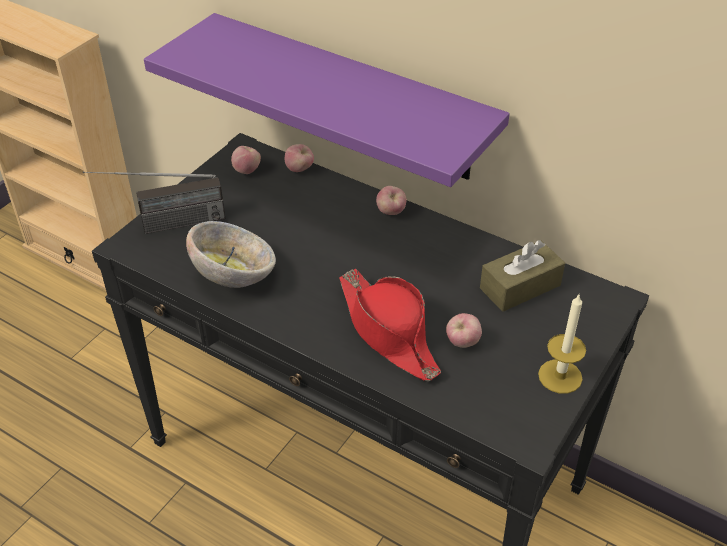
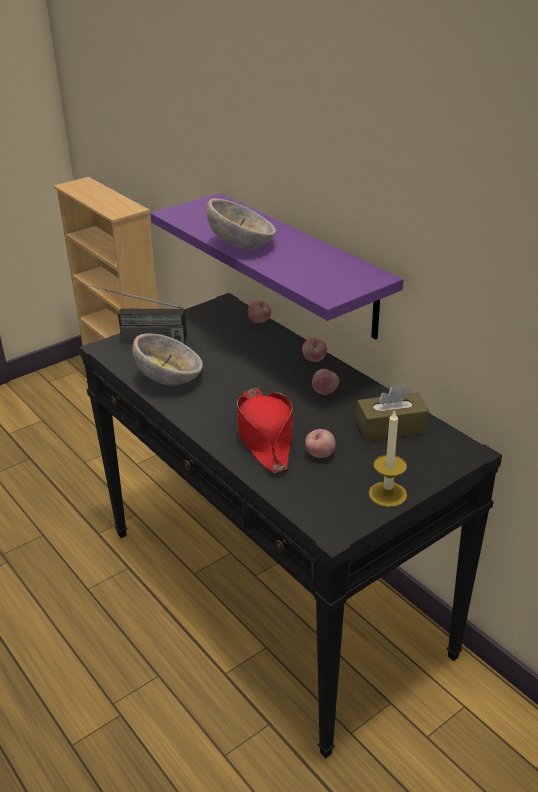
camera: 20 degrees right, 10 degrees down
(247, 170) = (219, 316): apple -> apple (325, 392)
(293, 94) = (242, 246): none -> bowl

